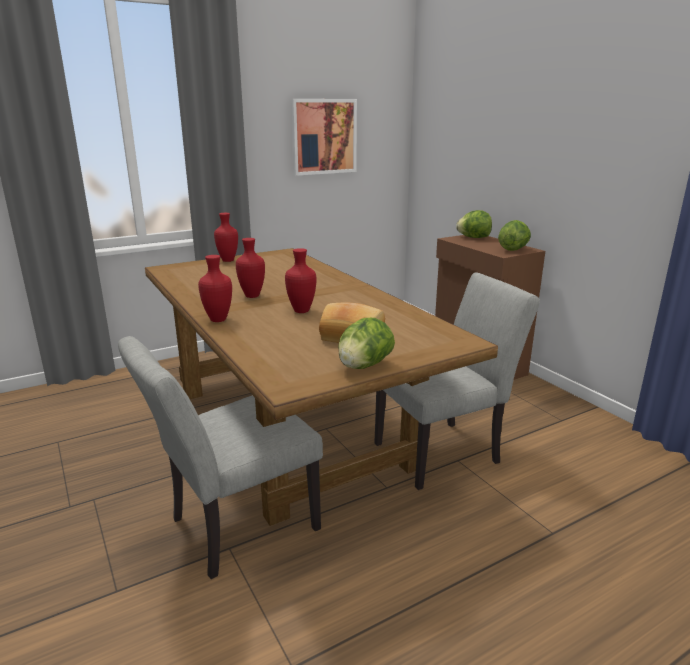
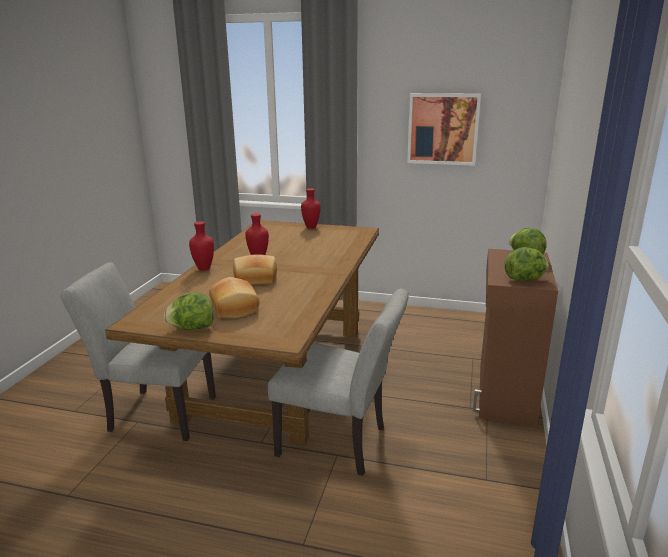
camera: 45 degrees right, 0 degrees up
(301, 311) = (255, 279): red vase -> bread

